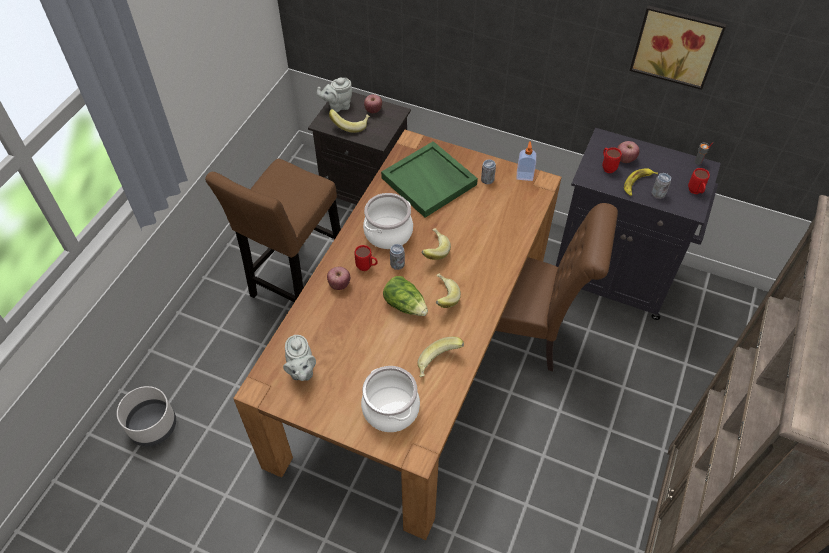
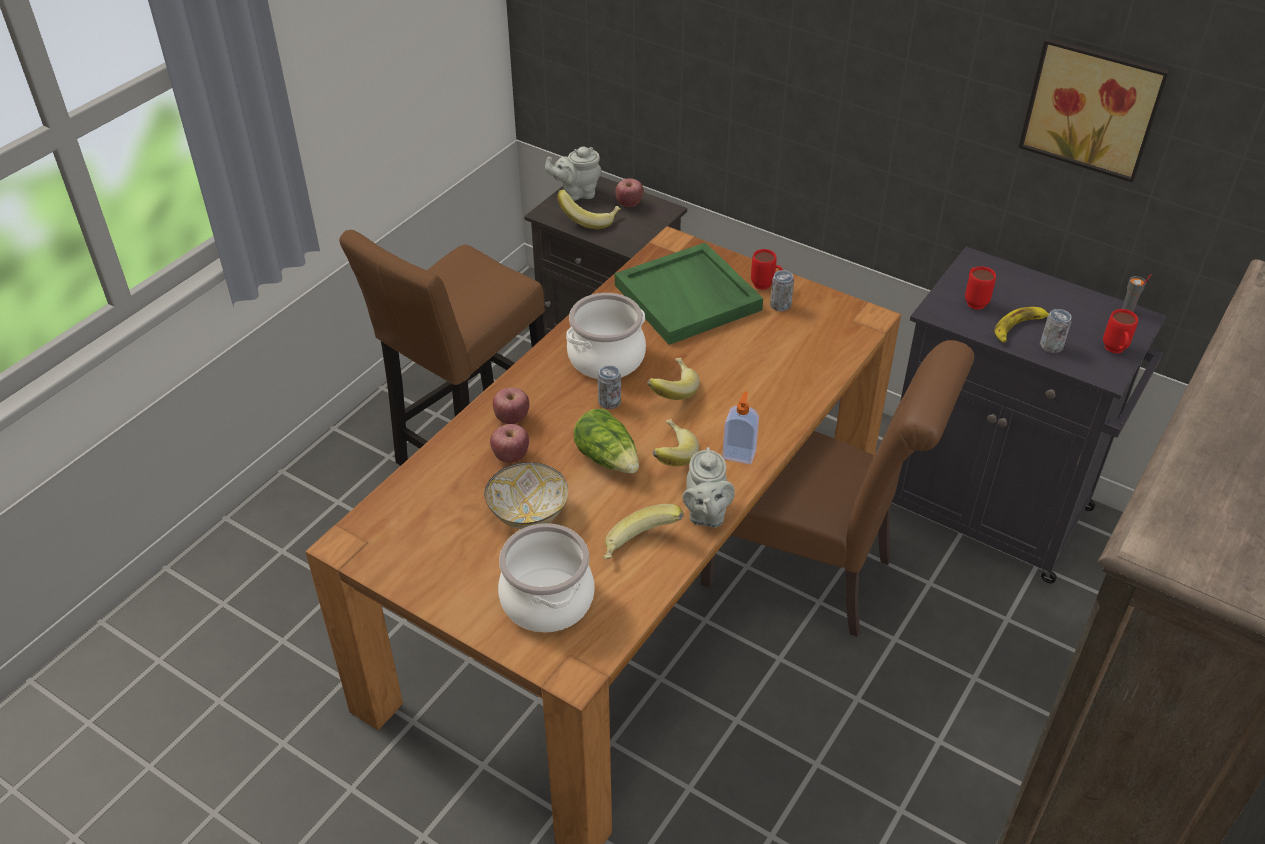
camera: 10 degrees right, 10 degrees down
(153, 425) = (200, 624): grey planter -> none
(301, 371) = (420, 528): grey teapot -> grey teapot (706, 514)
(365, 351) = (528, 514): none -> bowl
(367, 267) = (561, 401): red mug -> red mug (766, 286)
(524, 175) = (841, 306): soap dispenser -> soap dispenser (739, 454)
(625, 159) = (1005, 293): apple -> apple (511, 456)

